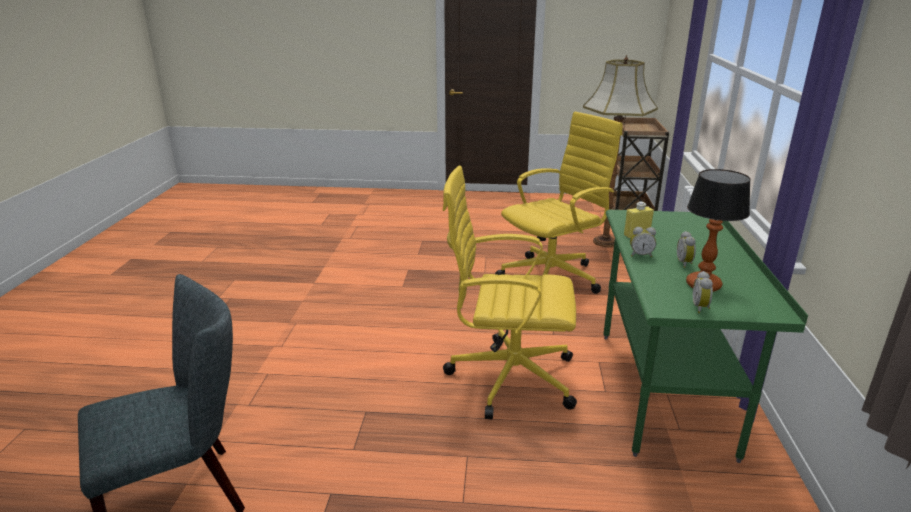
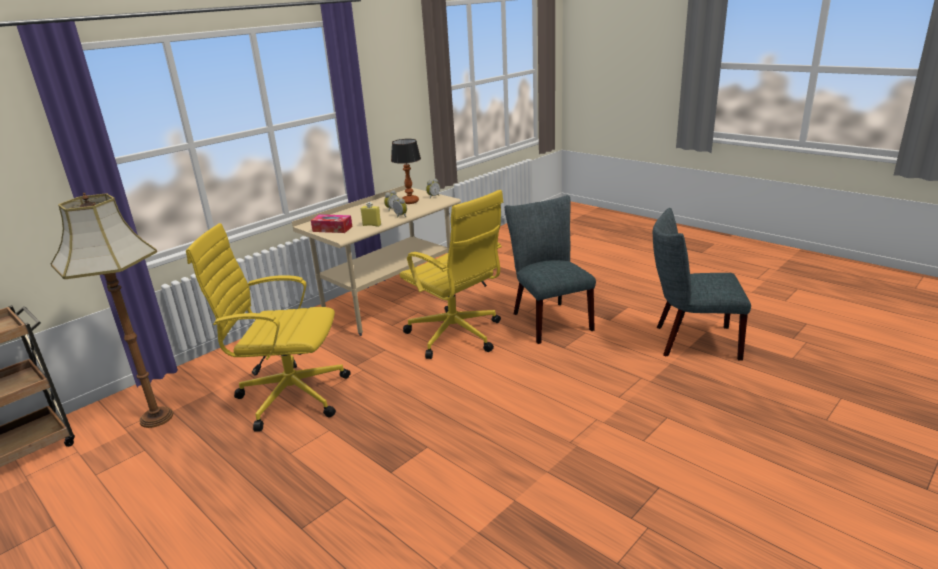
camera: 140 degrees left, 0 degrees up
(423, 452) = (548, 319): none -> grey chair
(663, 219) = (332, 229): none -> tissue box
(663, 391) = (390, 303): green desk -> beige desk

